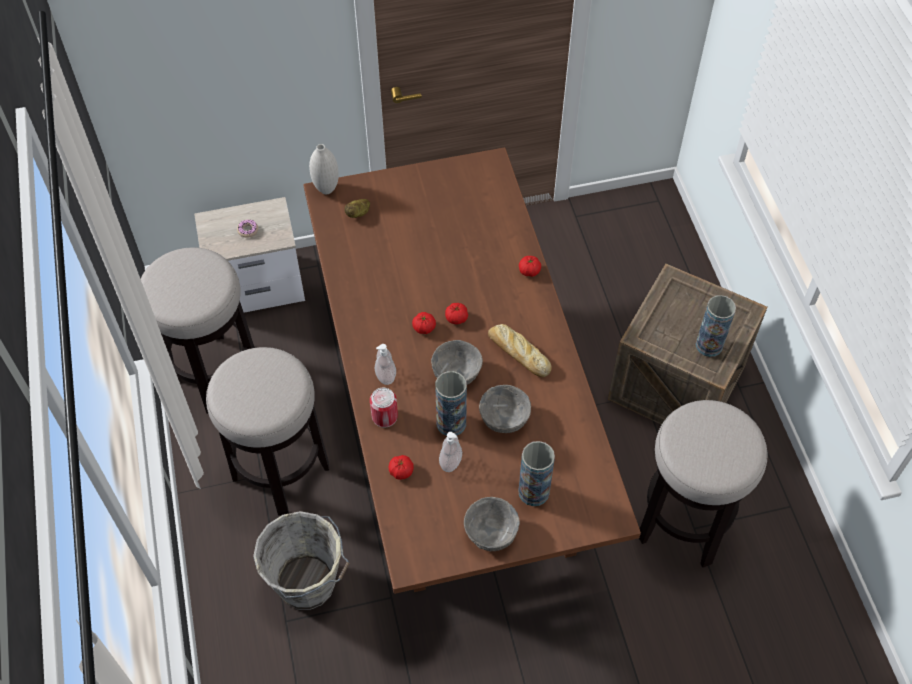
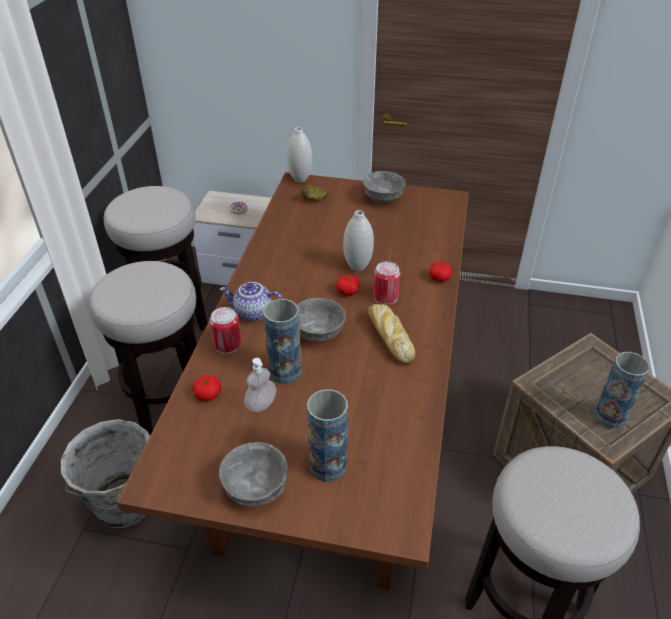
camera: 25 degrees right, 15 degrees down
(386, 375) = (252, 313): soap dispenser -> teapot
(424, 328) = (313, 289): tomato -> none
(449, 286) = (357, 267): none -> white vase
(492, 310) = (385, 296): none -> can
(503, 419) = (339, 386): grey bowl -> grey bowl (382, 198)

